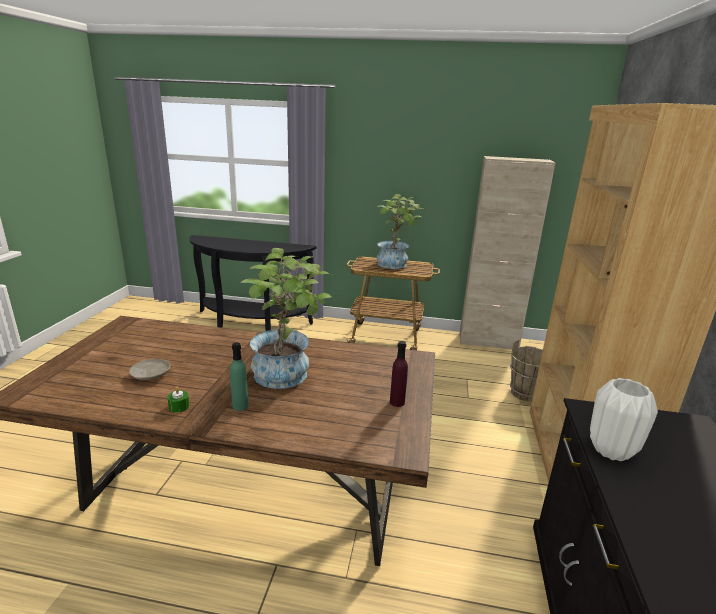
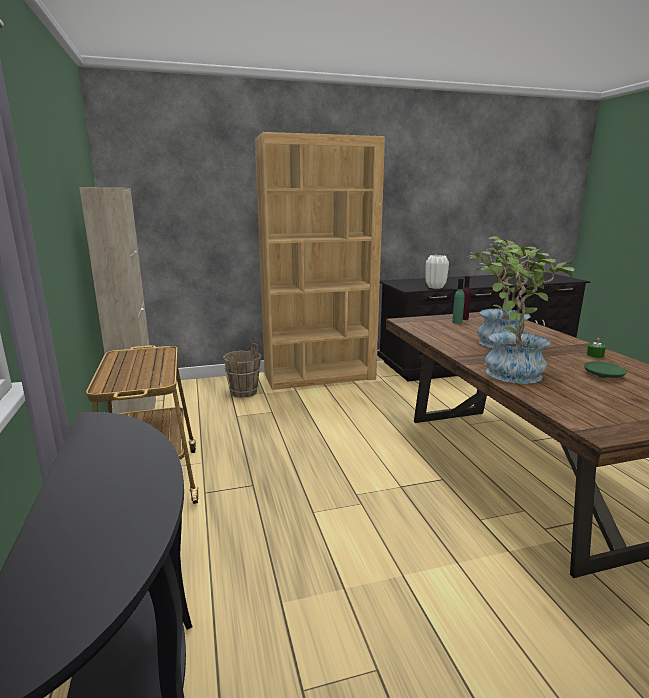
camera: 115 degrees left, 5 degrees down
(150, 374) = (603, 375): beige plate -> green plate
(240, 406) = (552, 343): green bottle -> green bottle (457, 322)
(396, 265) = (133, 365): potted plant -> potted plant (512, 370)

